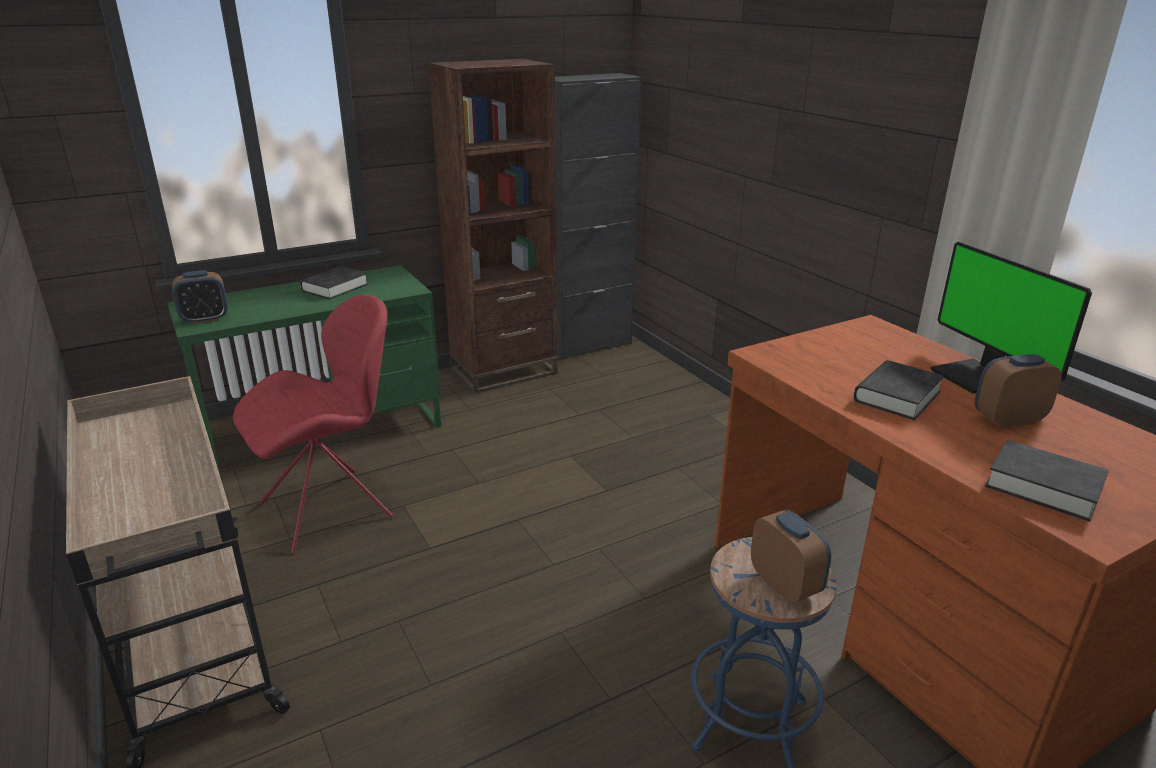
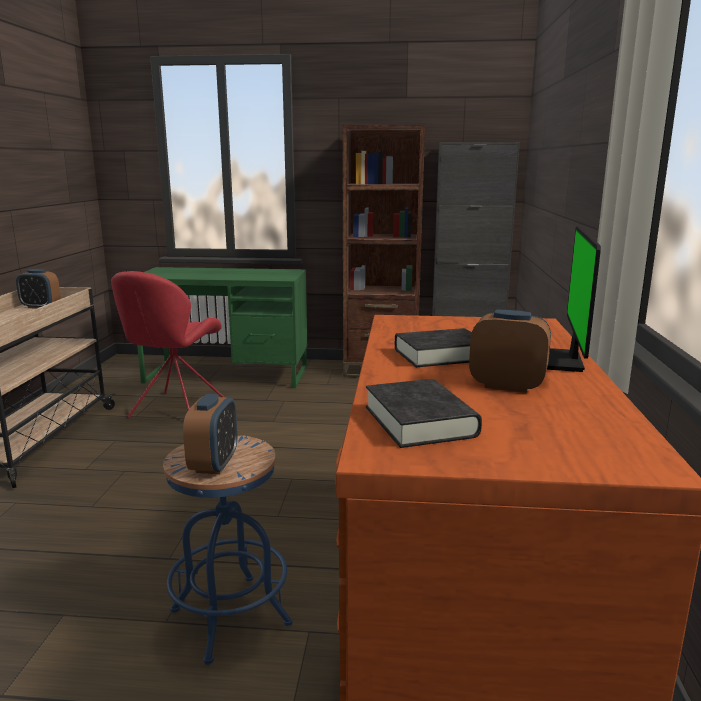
camera: 35 degrees right, 10 degrees down
(205, 319) = (155, 274): alarm clock -> alarm clock (40, 307)
(332, 508) = (175, 409): red chair -> red chair turned 105 degrees clockwise
(335, 288) = (245, 272): black book -> none

